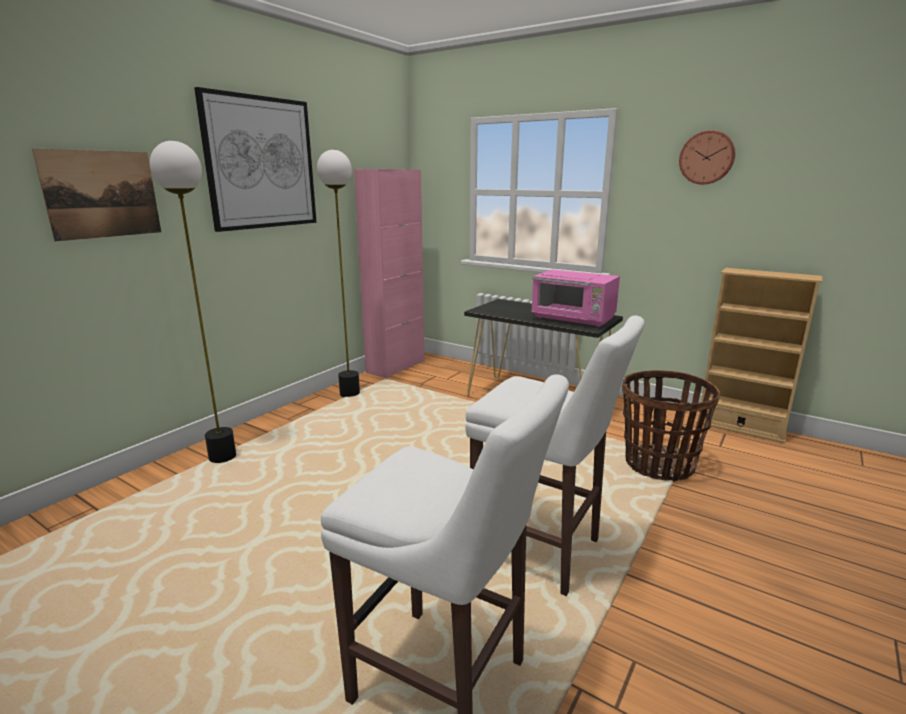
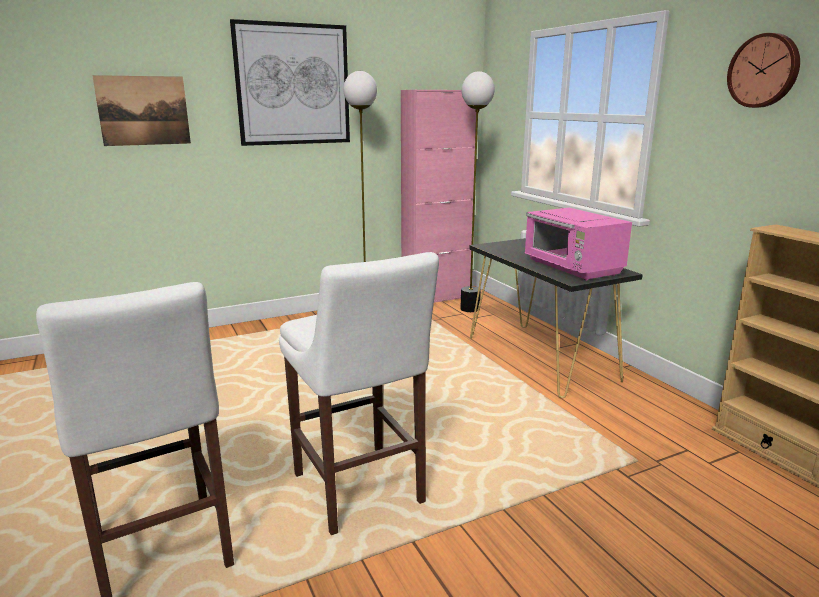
camera: 30 degrees right, 0 degrees up
(223, 457) = (216, 342): floor lamp -> floor lamp (470, 309)
(658, 465) = (593, 458): basket -> none

